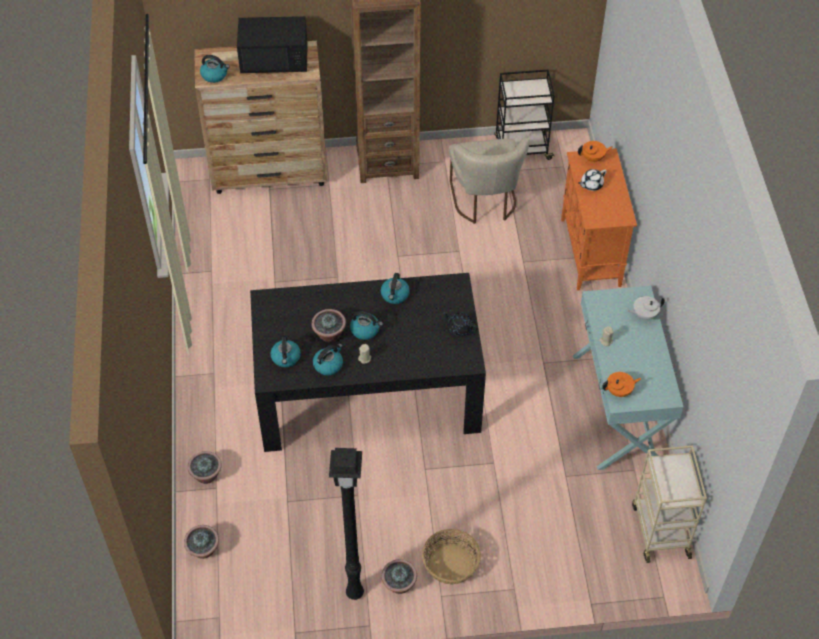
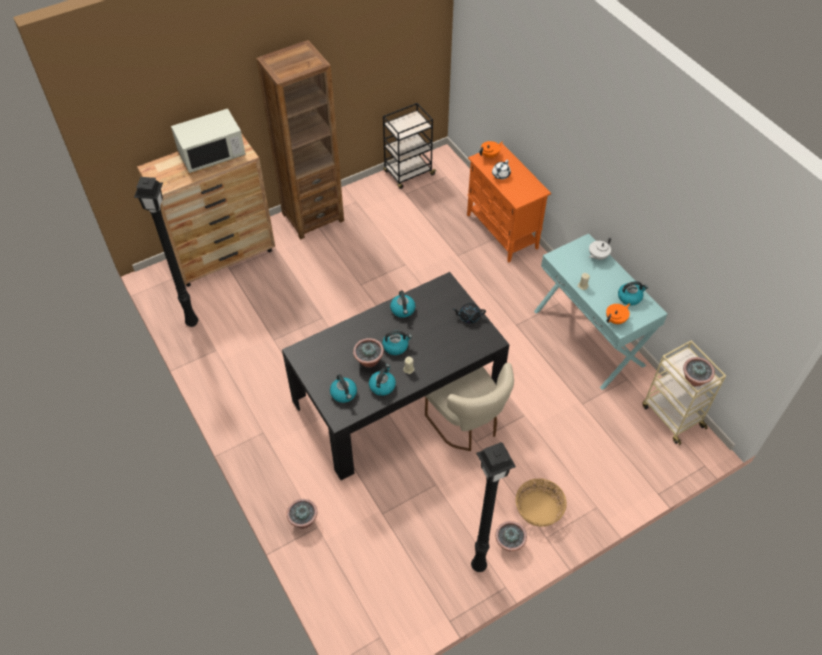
camera: 25 degrees left, 0 degrees up
(204, 233) = (193, 322): none -> black floor lamp
(204, 550) = (335, 585): potted plant -> potted plant (694, 380)
(215, 75) = (167, 181): kettle -> kettle (630, 297)
(274, 60) = (212, 154): black microwave -> white microwave
(485, 202) = (404, 221): beige chair -> beige chair (467, 425)

